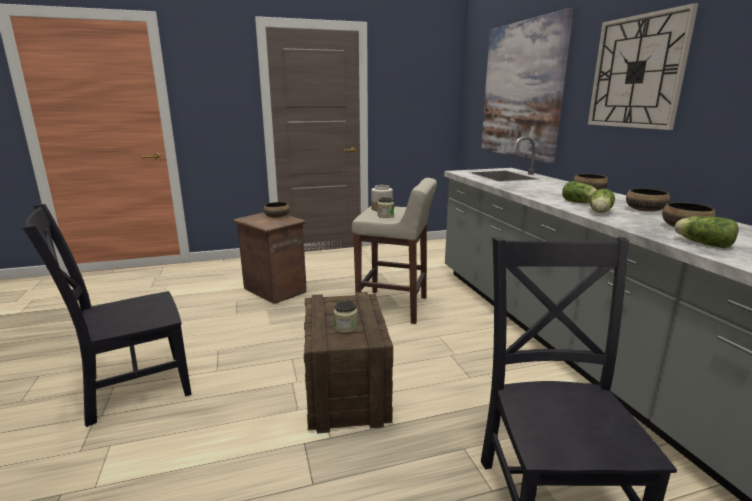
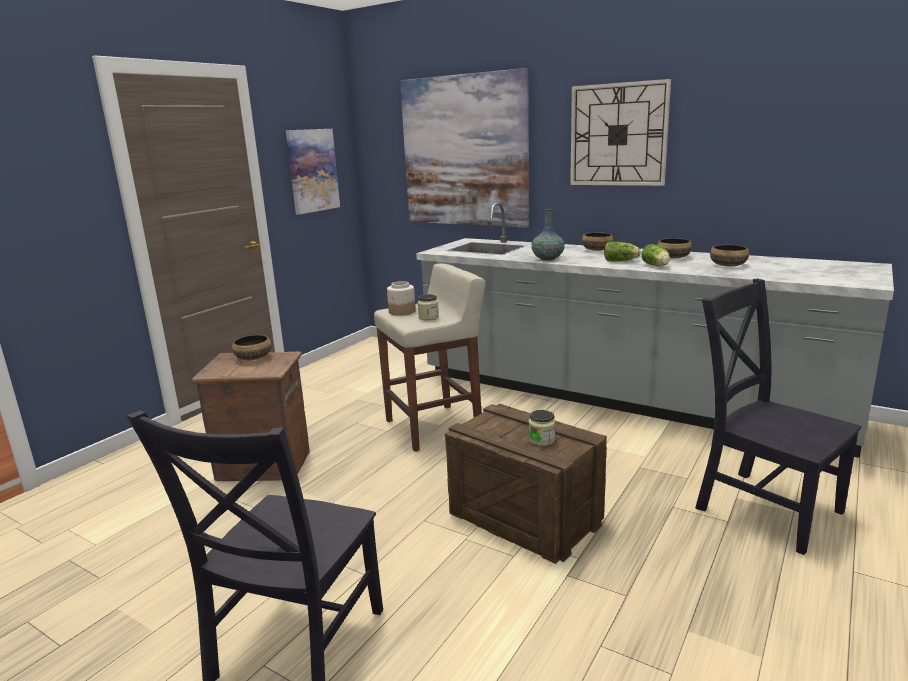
camera: 40 degrees left, 0 degrees up
(416, 102) = (312, 170): none -> picture
(520, 190) = (547, 259): none -> vase
(701, 243) = (762, 273): lettuce -> none

